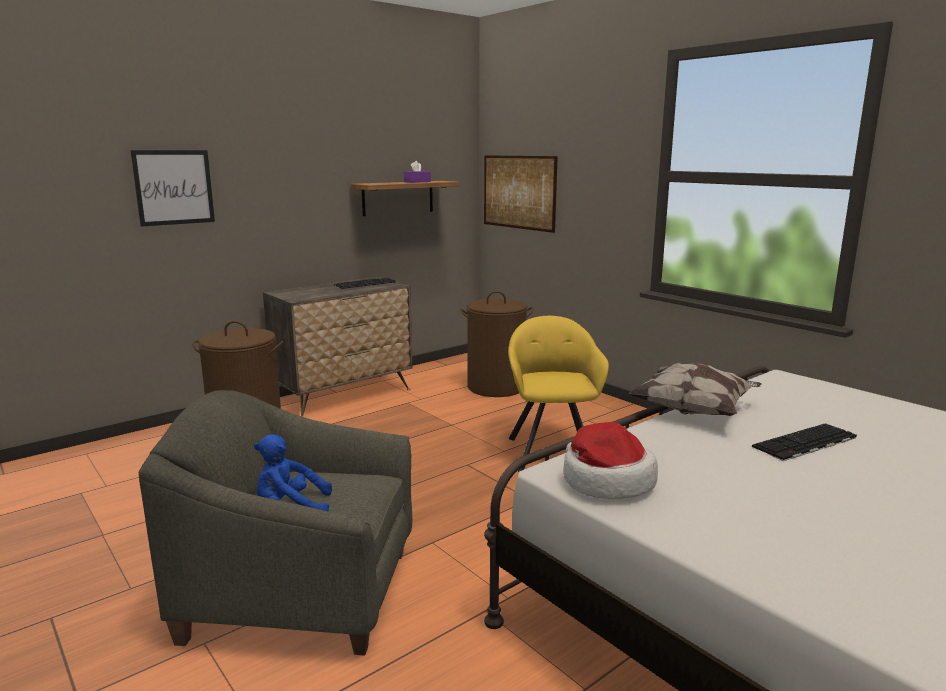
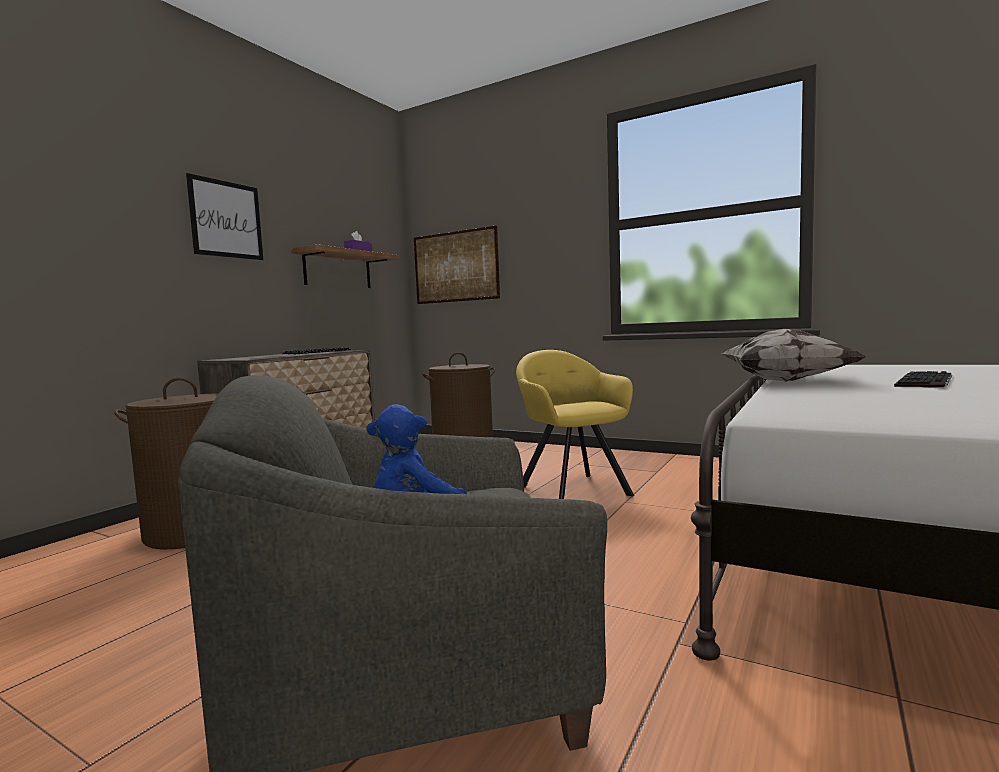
camera: 20 degrees left, 10 degrees down
(174, 187) = (78, 220): picture -> picture (226, 219)
(606, 481) = (841, 413): hat -> none

